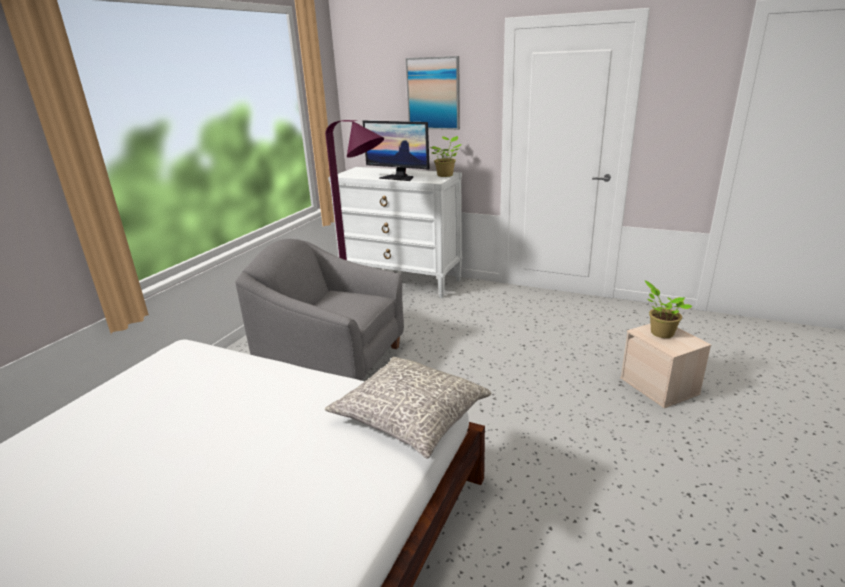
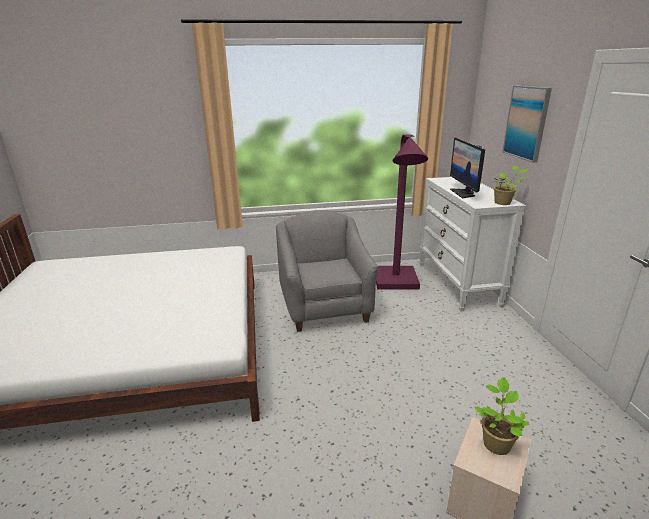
camera: 55 degrees right, 0 degrees up
(409, 417) = (212, 339): grey pillow -> none

